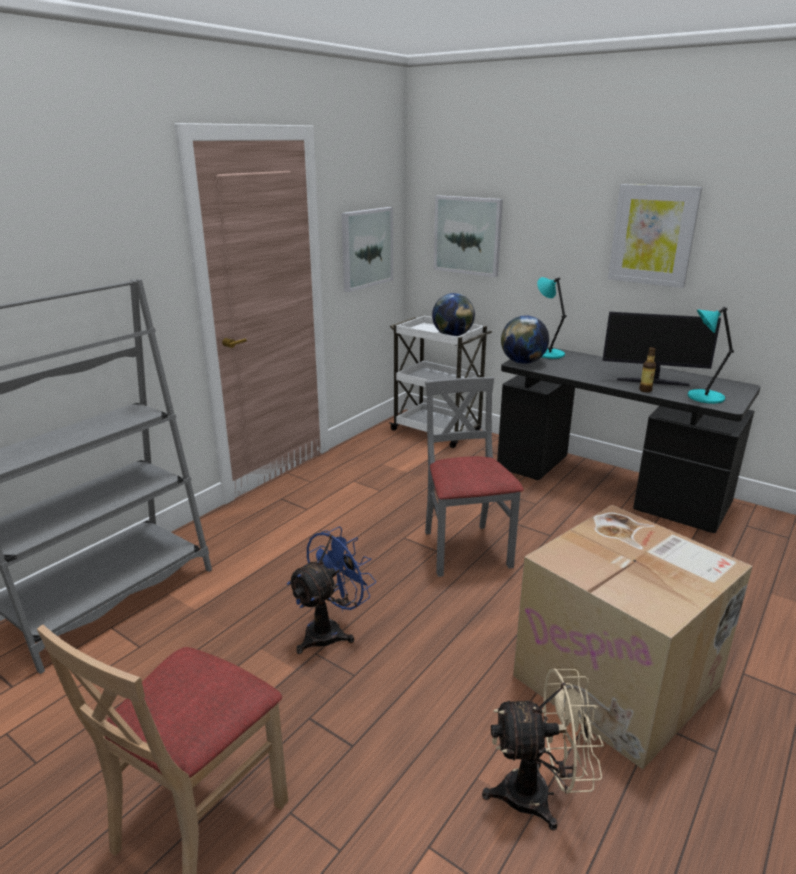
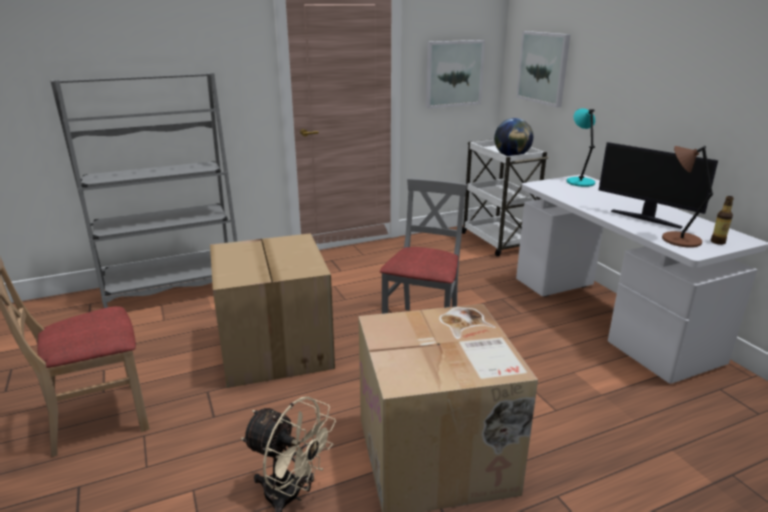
camera: 30 degrees right, 0 degrees up
(330, 631) = (273, 348): blue fan -> cardboard box
(522, 362) = (543, 184): globe -> none
(608, 485) = (607, 317): black desk -> white desk
(645, 390) = (625, 223): bottle -> bottle (718, 242)
(653, 235) = (685, 72): picture -> none
(703, 397) = (678, 240): turquoise table lamp -> brown table lamp

